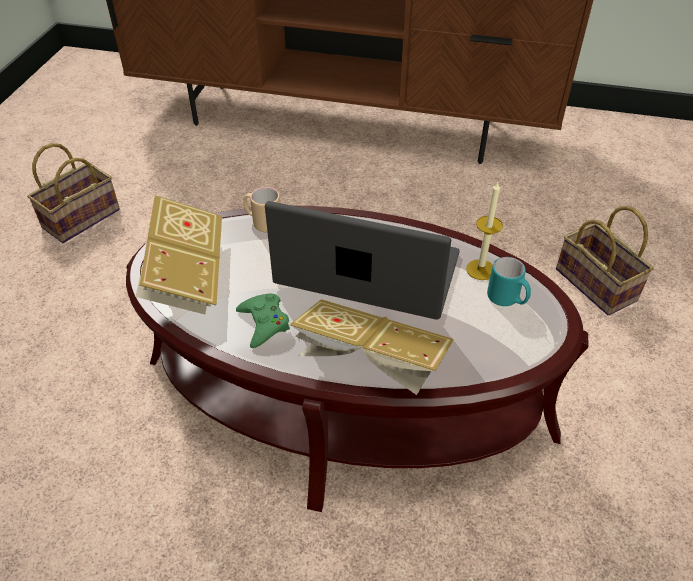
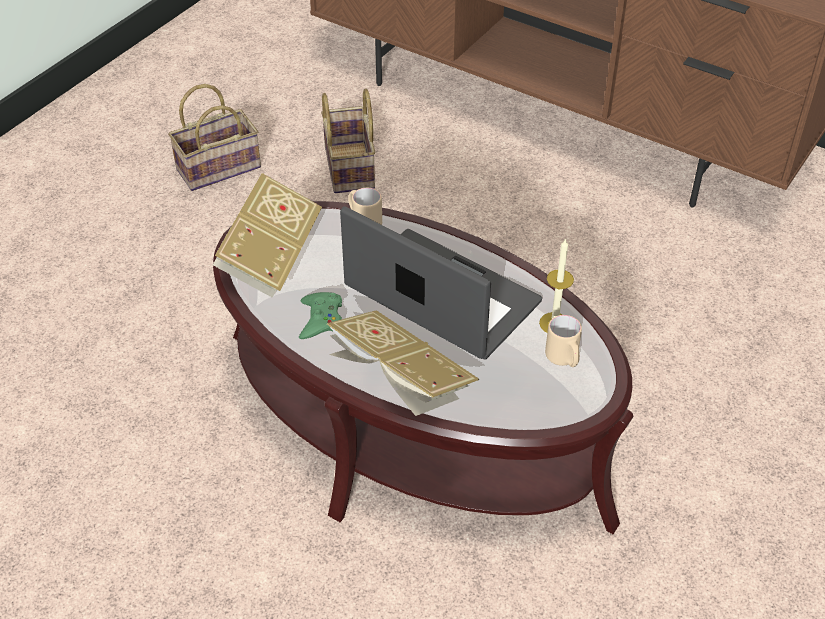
camera: 20 degrees right, 0 degrees up
(507, 300) = (564, 359): turquoise mug -> beige mug
(598, 285) = (754, 385): basket -> basket (351, 169)

